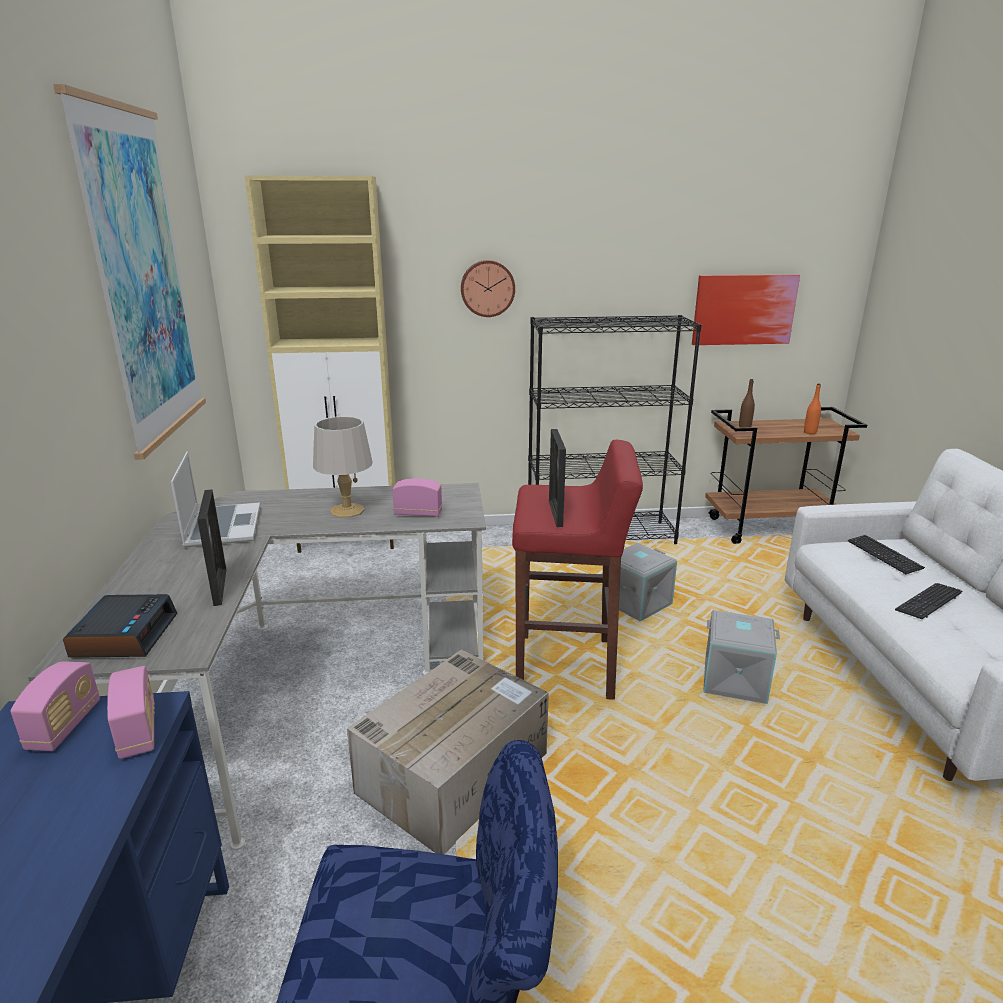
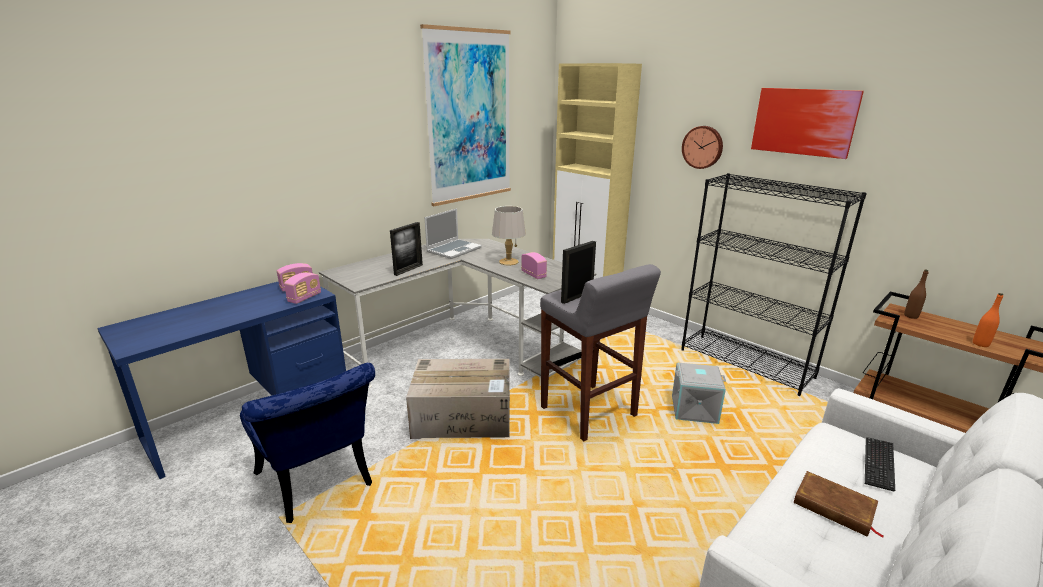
camera: 50 degrees right, 0 degrees up
(124, 635) = (357, 272): alarm clock -> none
(567, 666) = (589, 412): red stool -> grey stool
(734, 681) = (675, 484): grey storage box -> none
(743, 309) = (948, 199): picture -> picture (803, 122)
(928, 602) = (834, 507): keyboard -> brown book

